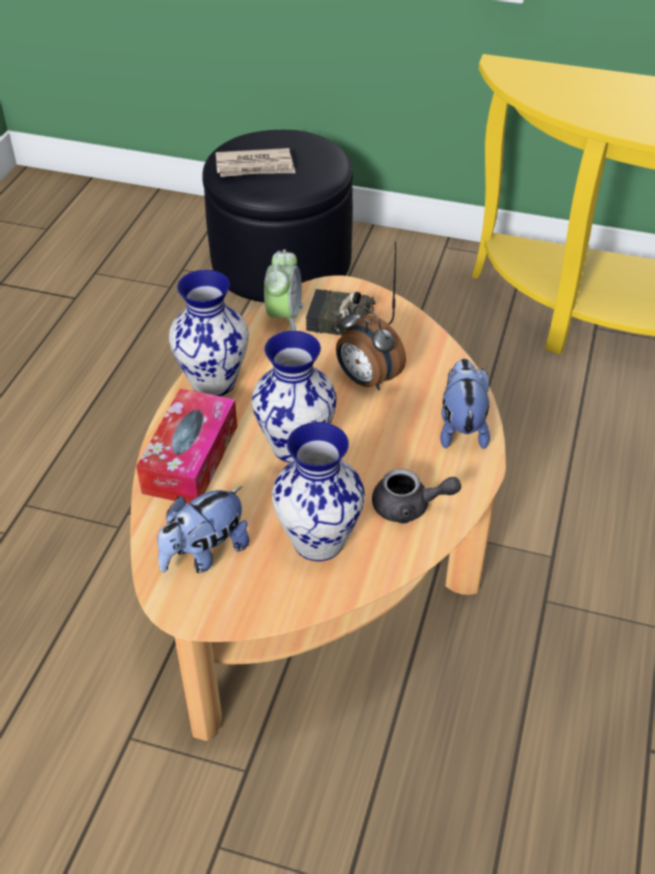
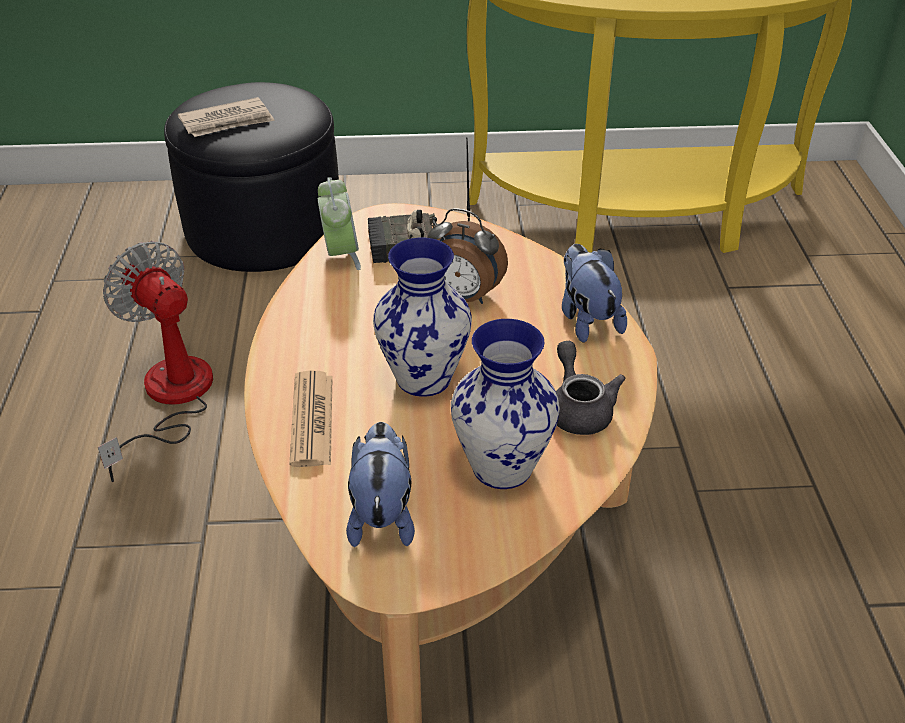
camera: 20 degrees left, 5 degrees down
(142, 400) = (169, 399): none -> fan
(190, 459) = (312, 419): tissue box -> newspaper
(205, 554) = (382, 515): plush toy -> plush toy turned 150 degrees clockwise
(212, 381) = (295, 335): vase -> none
(409, 507) = (579, 409): grey teapot -> grey teapot turned 90 degrees counterclockwise

